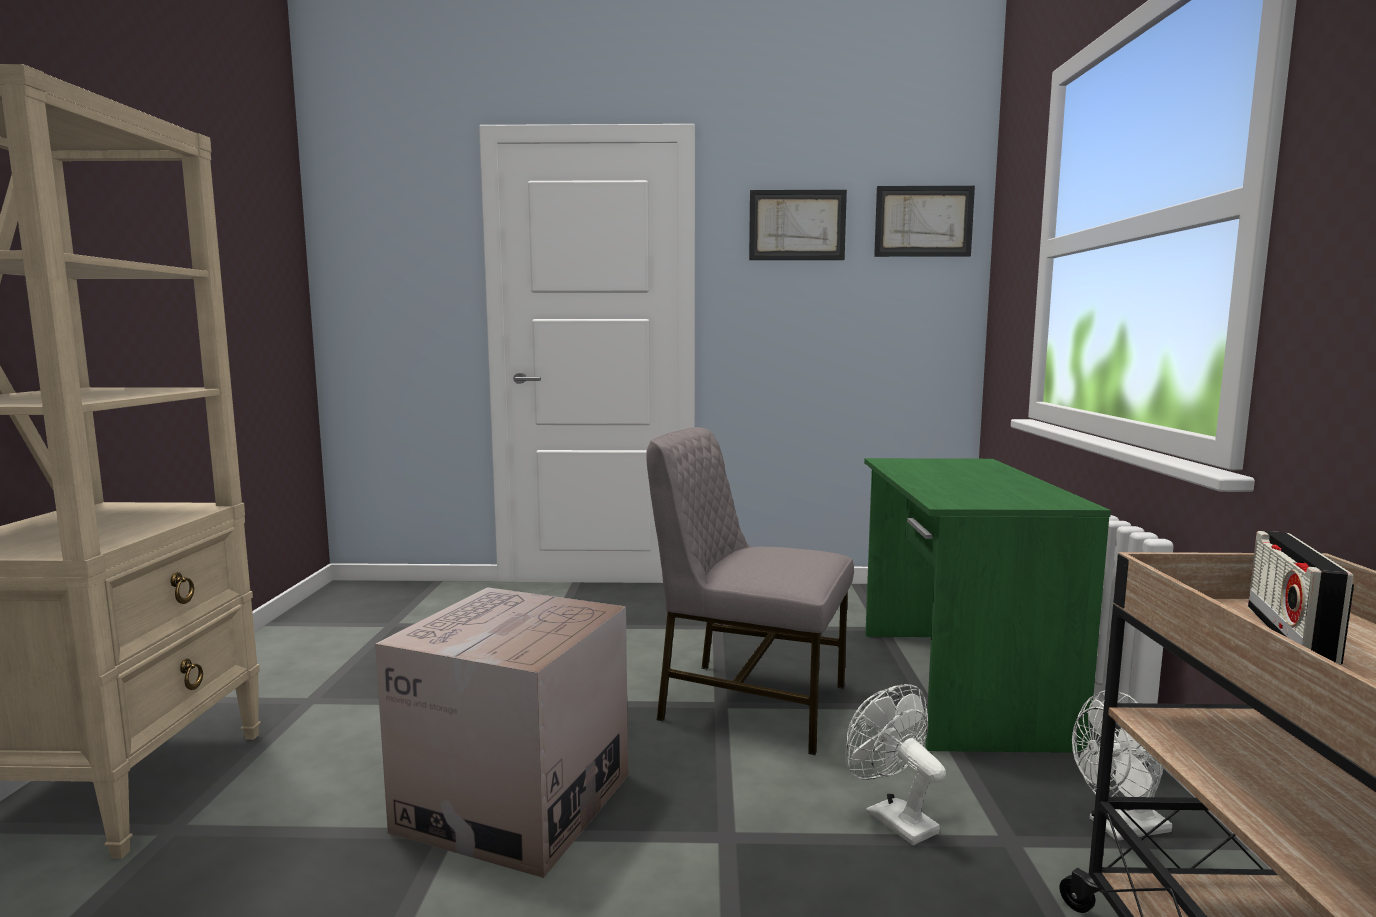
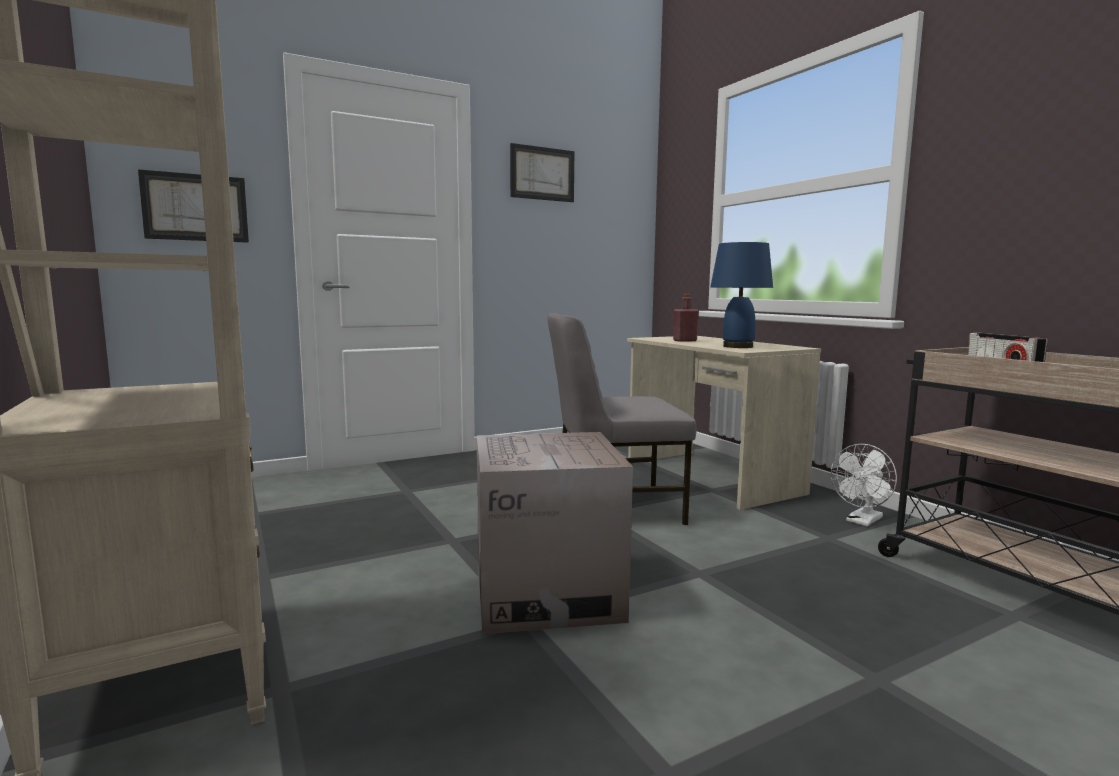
camera: 30 degrees left, 0 degrees up
(892, 818) = (766, 542): white fan -> none
(923, 221) = (619, 179): picture -> picture (195, 207)
(927, 471) = (685, 340): none -> red bottle
(955, 684) = (710, 477): green desk -> beige desk
(967, 493) = (738, 346): none -> blue table lamp

